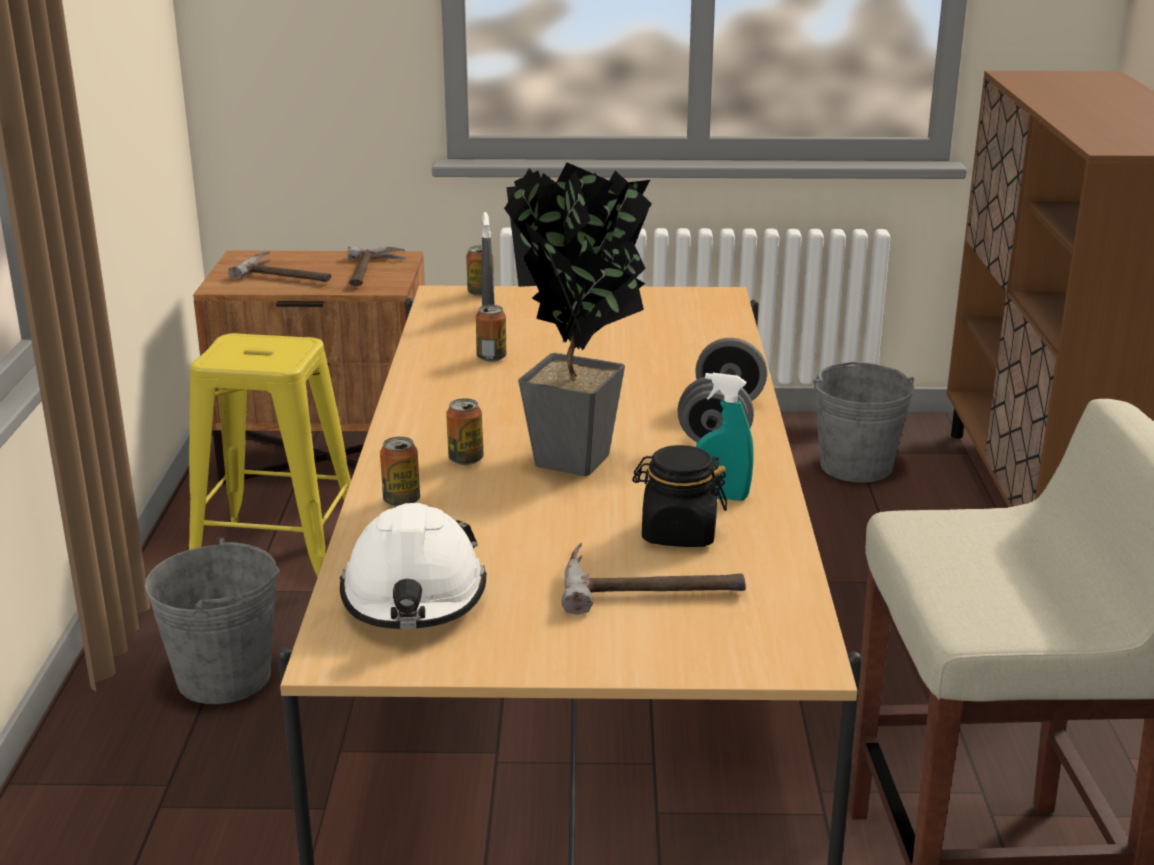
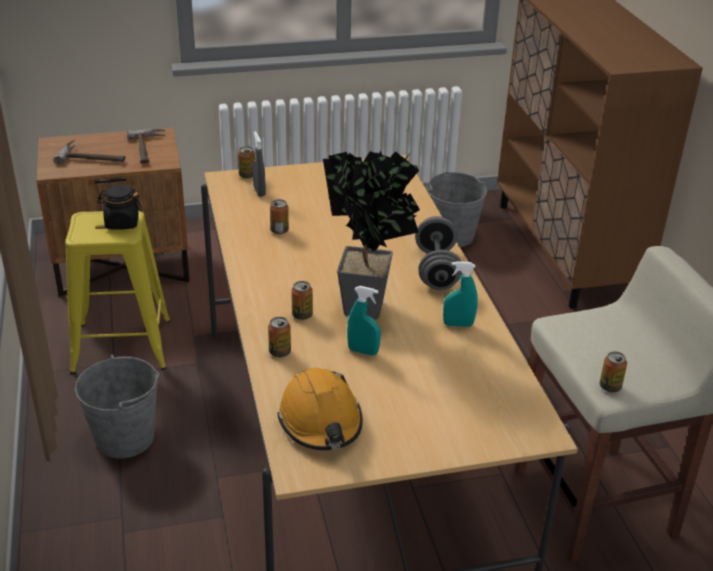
camera: 15 degrees left, 10 degrees up
(414, 596) = (320, 421): white hard hat -> orange hard hat
(539, 514) = (363, 351): none -> turquoise spray bottle
(651, 585) = (446, 394): hammer -> none
(678, 533) = (445, 355): black jar -> black jar (122, 223)
(969, 617) = (610, 387): none -> can

